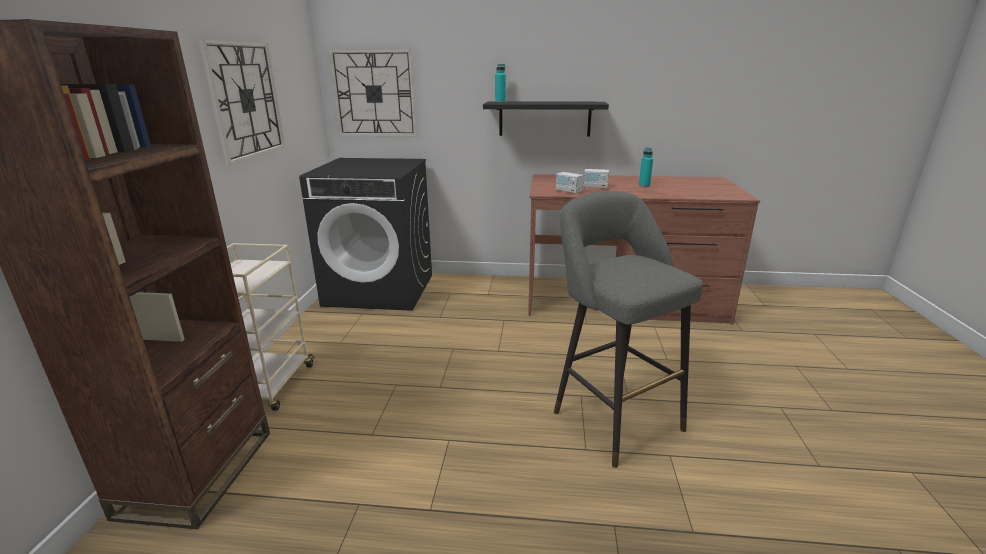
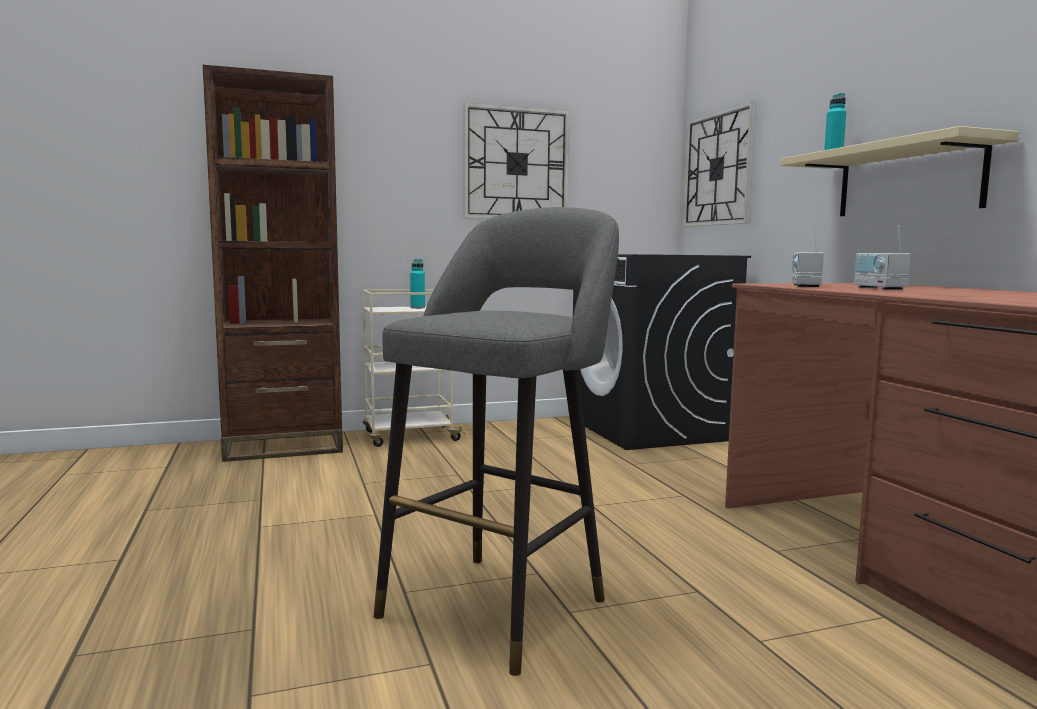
camera: 65 degrees right, 15 degrees down
(544, 119) = (908, 180): black shelf -> beige shelf
(644, 185) = (994, 294): turquoise bottle -> turquoise bottle (417, 308)

